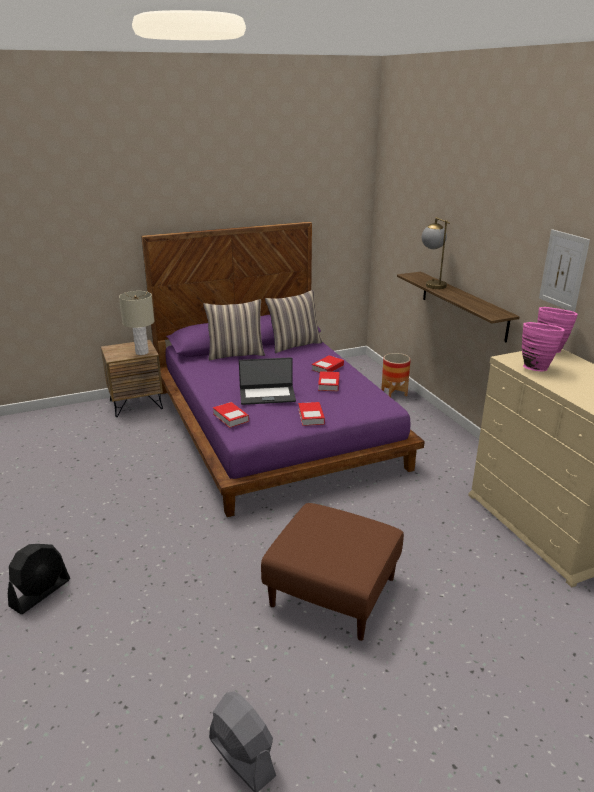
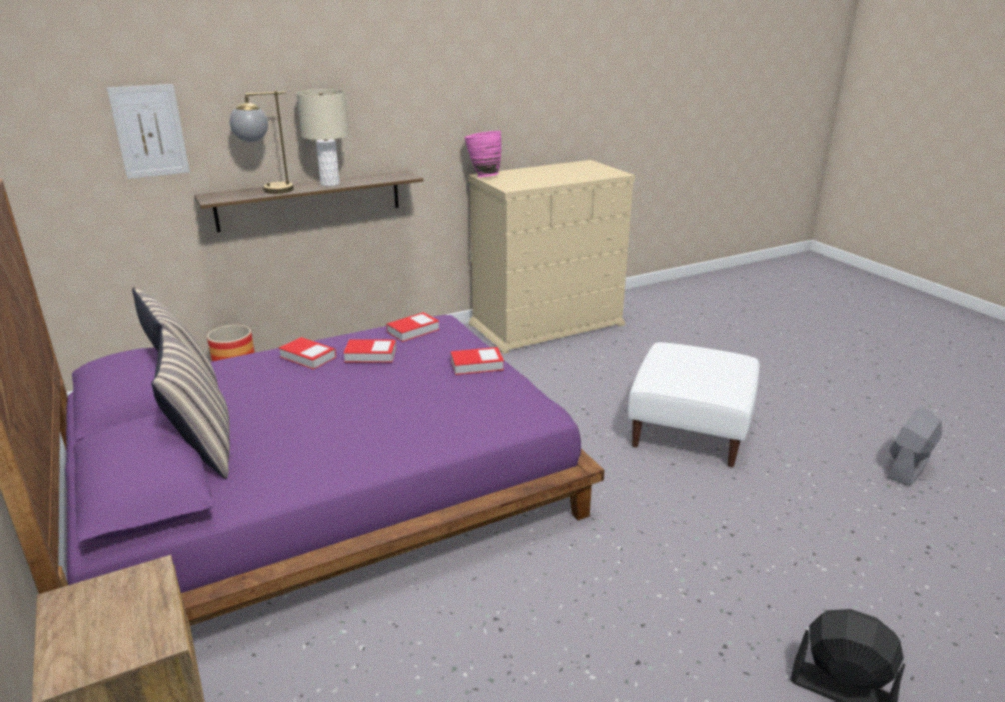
camera: 95 degrees left, 0 degrees up
(142, 352) = (144, 588): beige table lamp -> beige table lamp (330, 184)
(230, 417) = (494, 422): book -> book (413, 331)
(267, 395) = (415, 397): laptop -> none
(334, 591) = (689, 429): brown ottoman -> white ottoman
(535, 367) = (530, 182): pink vase -> none
(563, 270) = (452, 98): picture -> picture (149, 131)

